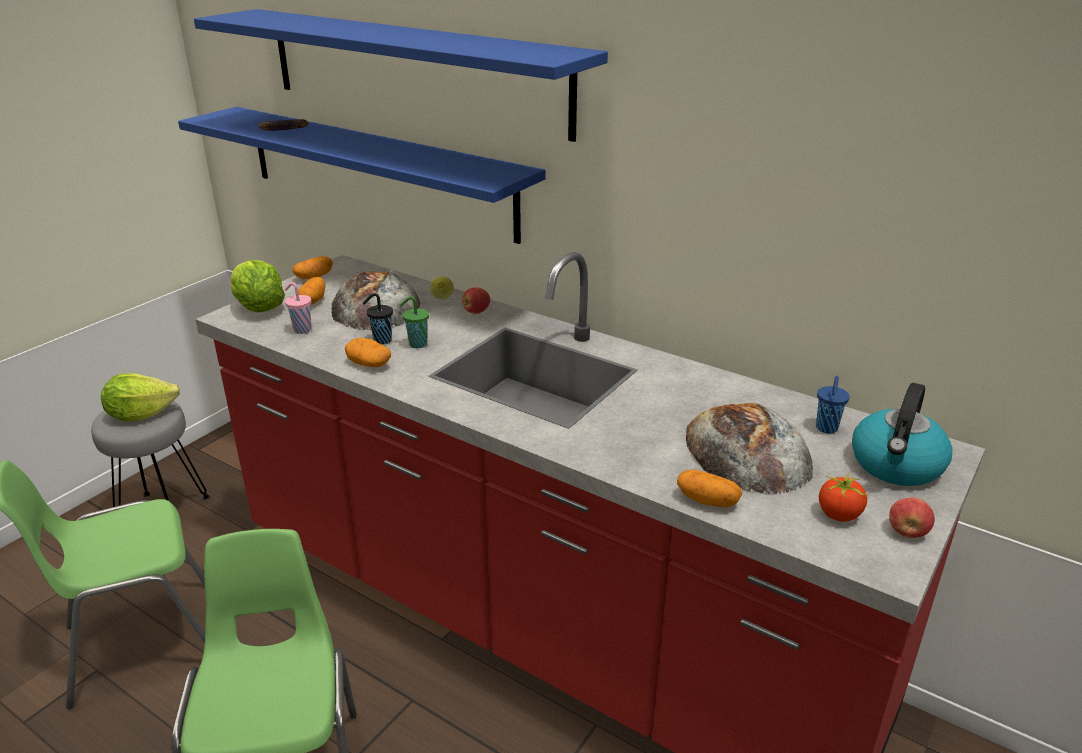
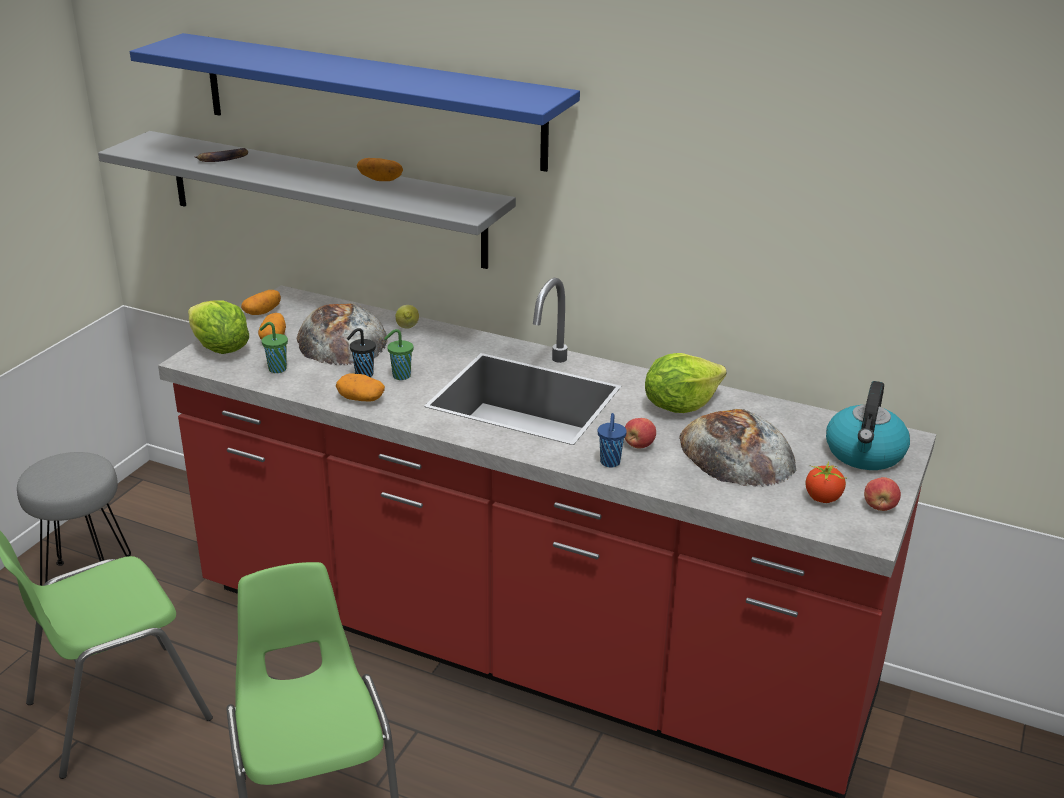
camera: 10 degrees left, 0 degrees up
(141, 414) = (70, 472): lettuce -> lettuce (679, 405)
(301, 329) = (276, 369): pink cup -> green cup
(376, 171) = (324, 198): blue shelf -> grey shelf
(476, 312) = (446, 339): apple -> apple (639, 445)
(707, 501) = (711, 496): potato -> potato (380, 180)
(826, 429) = (801, 427): blue cup -> blue cup (610, 463)

